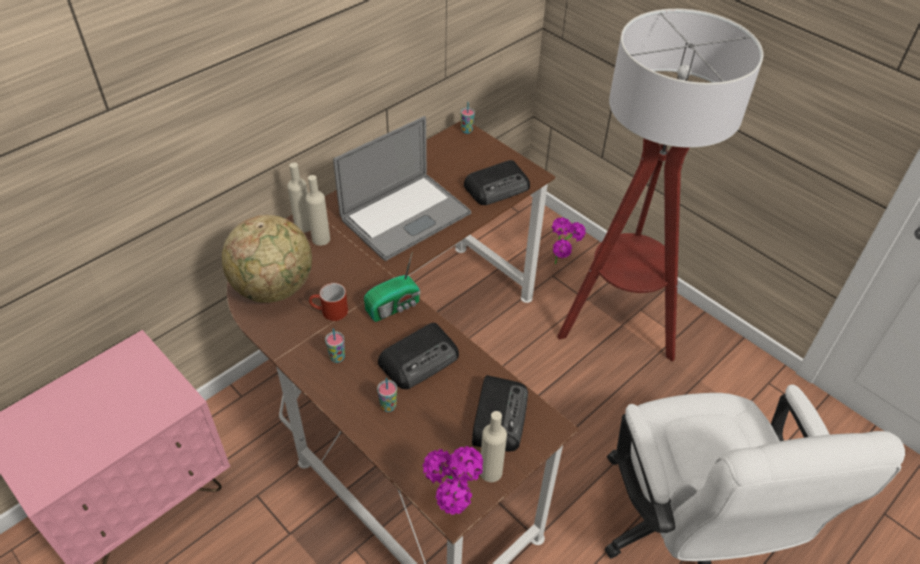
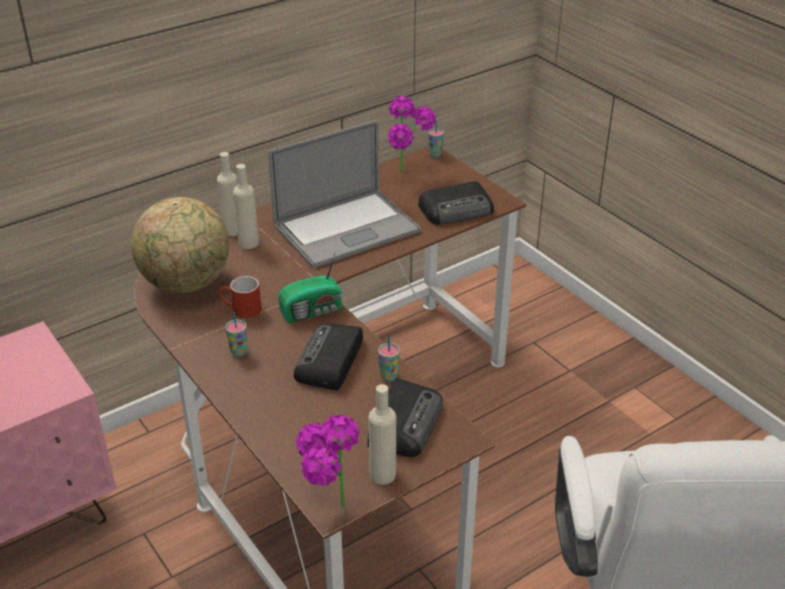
camera: 10 degrees right, 10 degrees down
(388, 406) = (283, 402): cup -> cup (388, 376)
(420, 359) = (329, 362): radio -> radio turned 135 degrees clockwise
(562, 267) = (547, 334): potted plant -> potted plant (409, 174)
(618, 324) = (604, 399): floor lamp -> none

